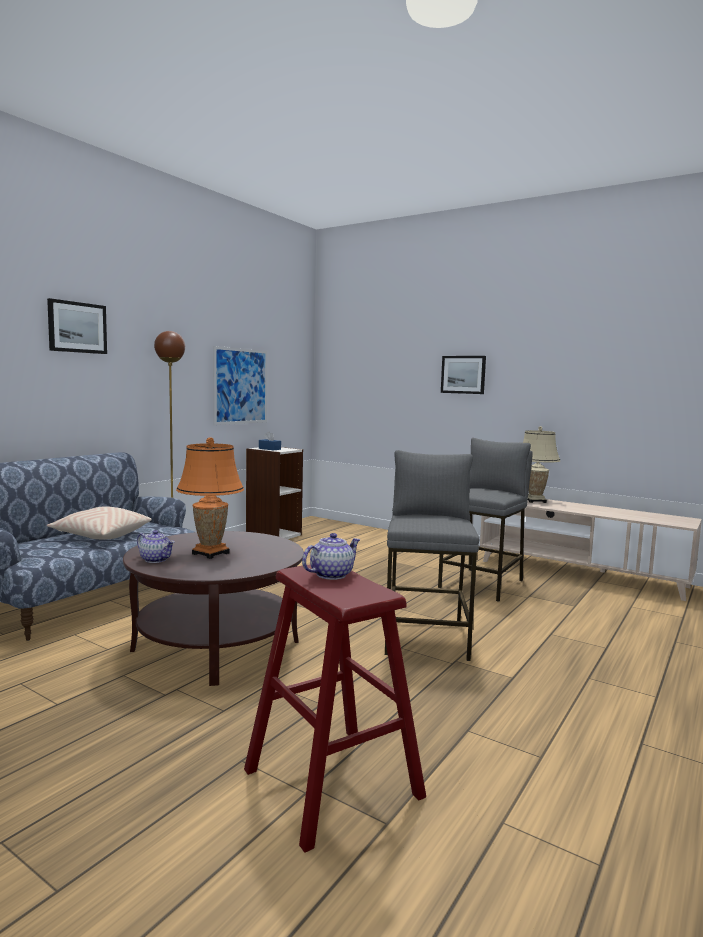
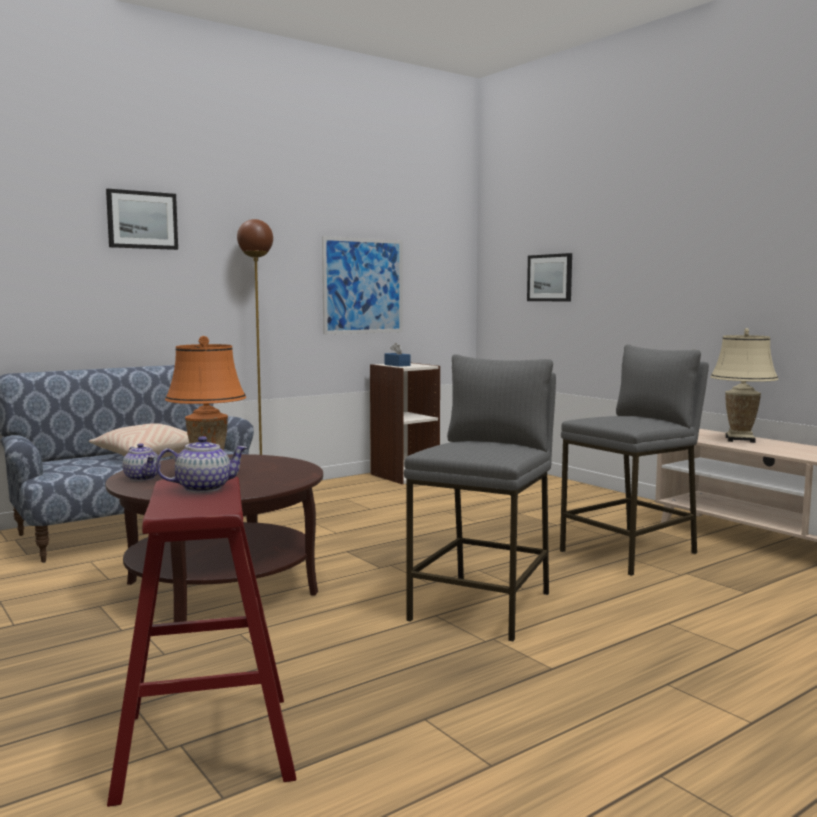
camera: 20 degrees right, 0 degrees up
(463, 374) = (653, 259): picture -> picture (550, 278)

